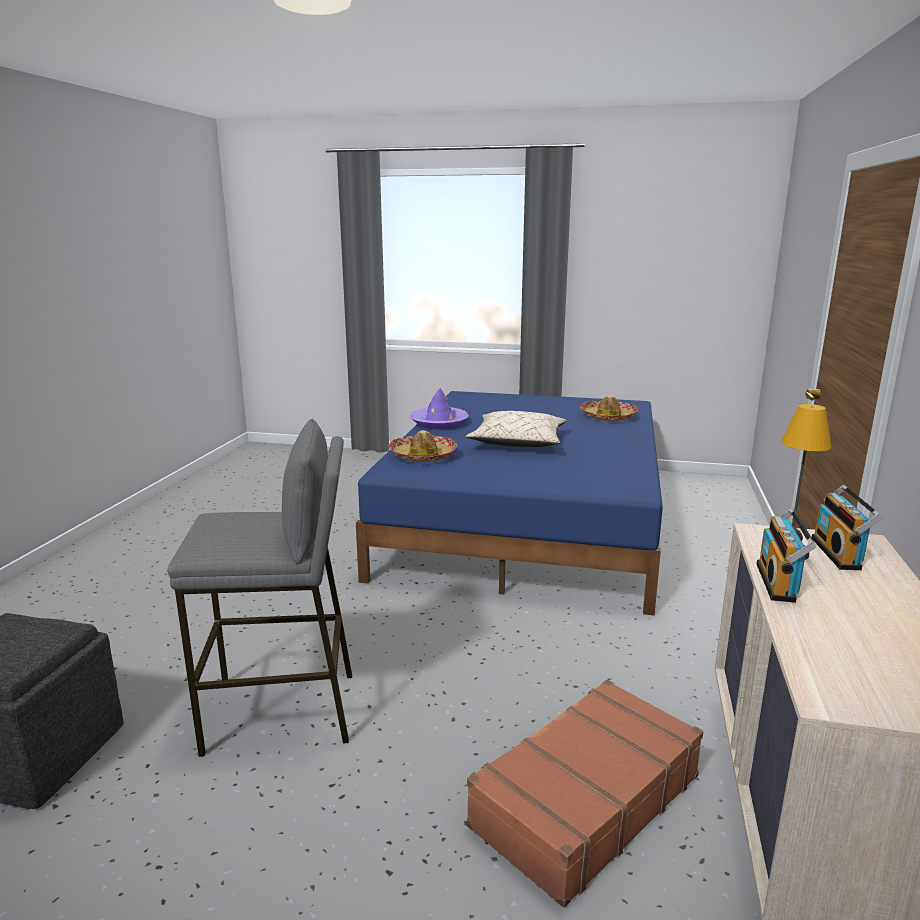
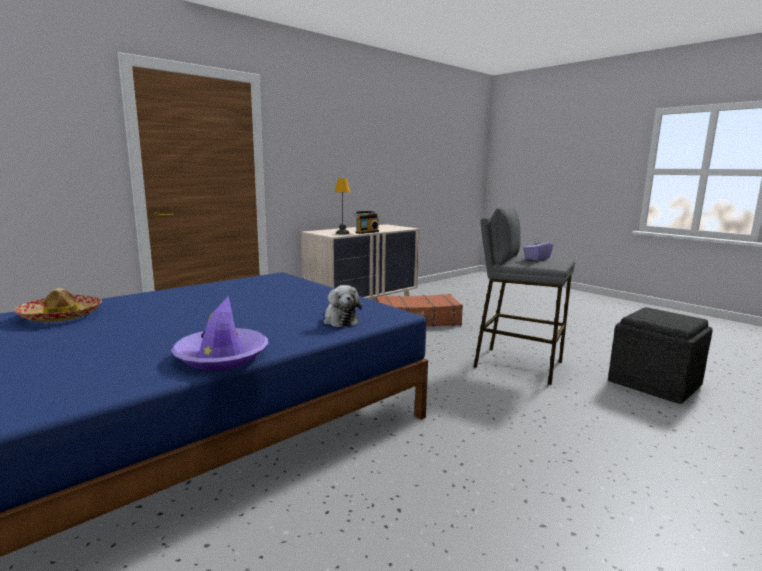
camera: 145 degrees left, 5 degrees down
(246, 529) = (537, 258): none -> purple tissue box
(423, 456) = (340, 320): hat -> plush toy
(517, 443) = (233, 312): beige pillow -> none
(839, 554) = (330, 231): radio -> none

